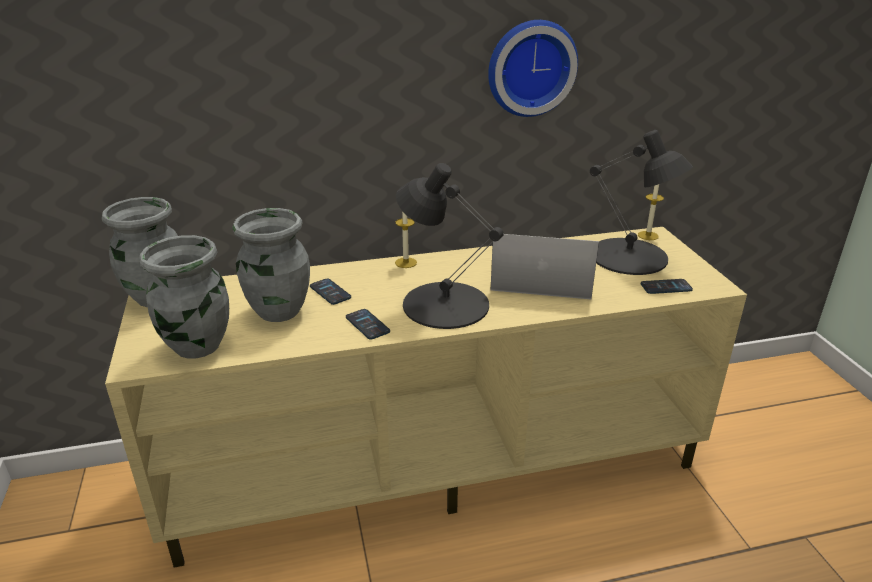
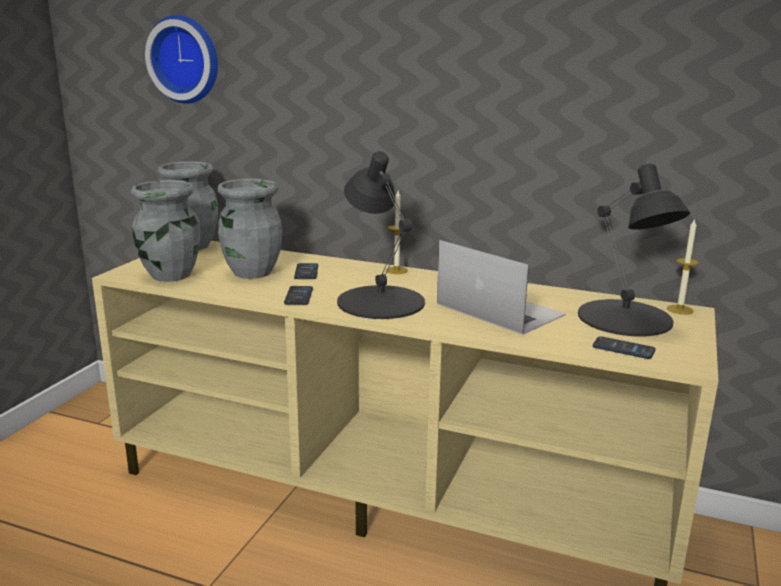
camera: 35 degrees right, 10 degrees down
(530, 67) = (546, 90): wall clock -> wall clock (186, 59)

